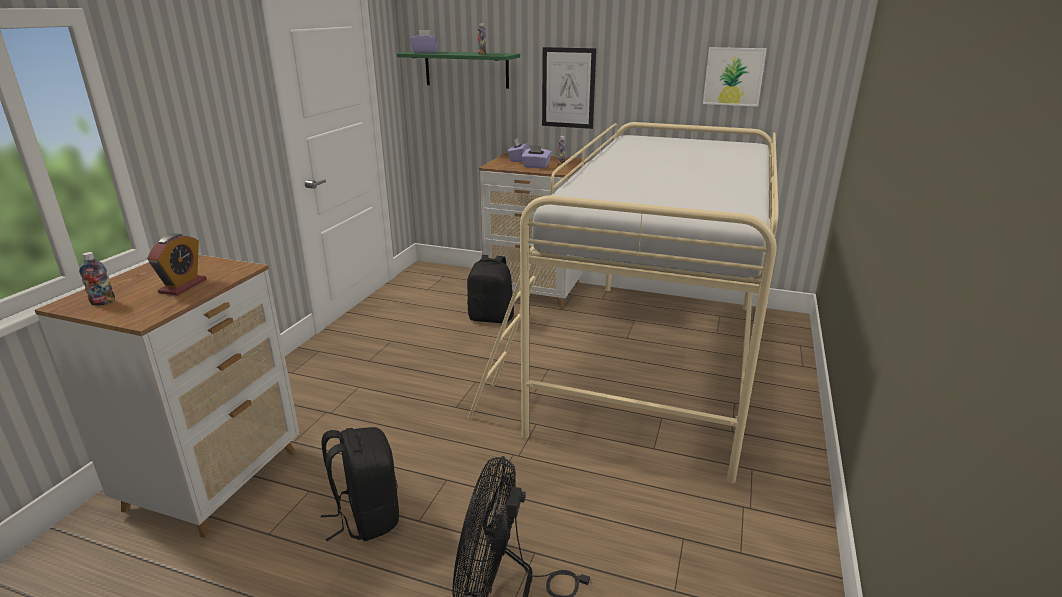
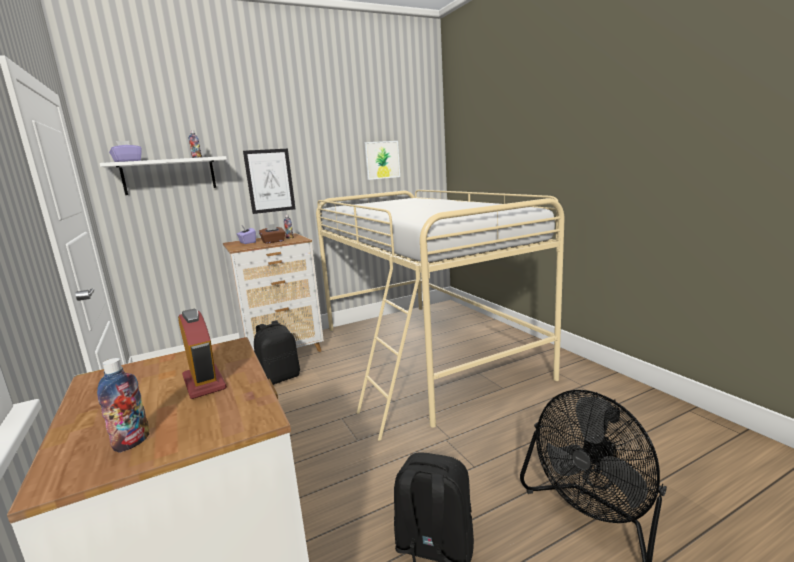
camera: 45 degrees left, 10 degrees down
(466, 69) = (169, 176): green shelf -> white shelf
(536, 166) = (273, 242): purple tissue box -> brown tissue box

